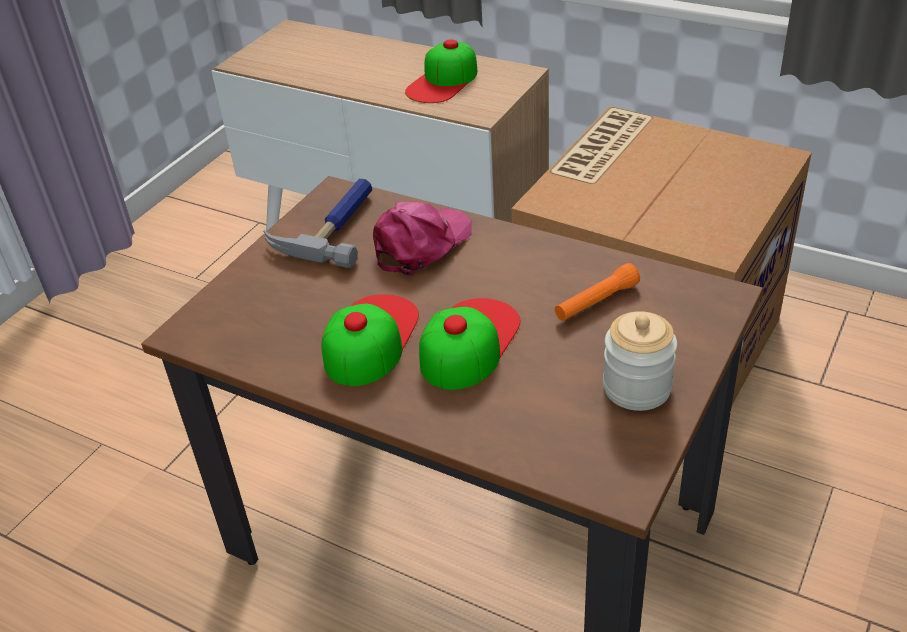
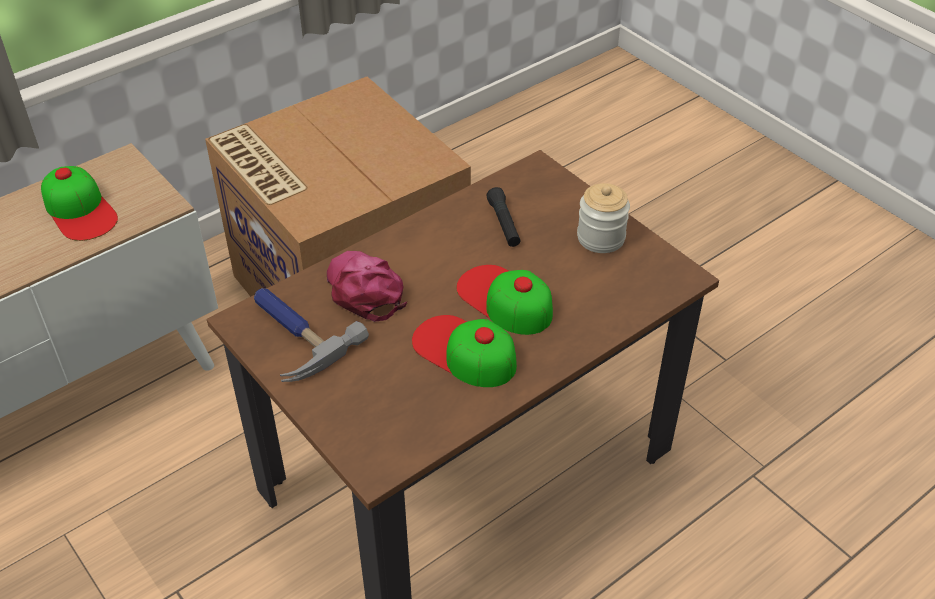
camera: 70 degrees left, 5 degrees up
(596, 302) = (504, 224): orange flashlight -> black flashlight

